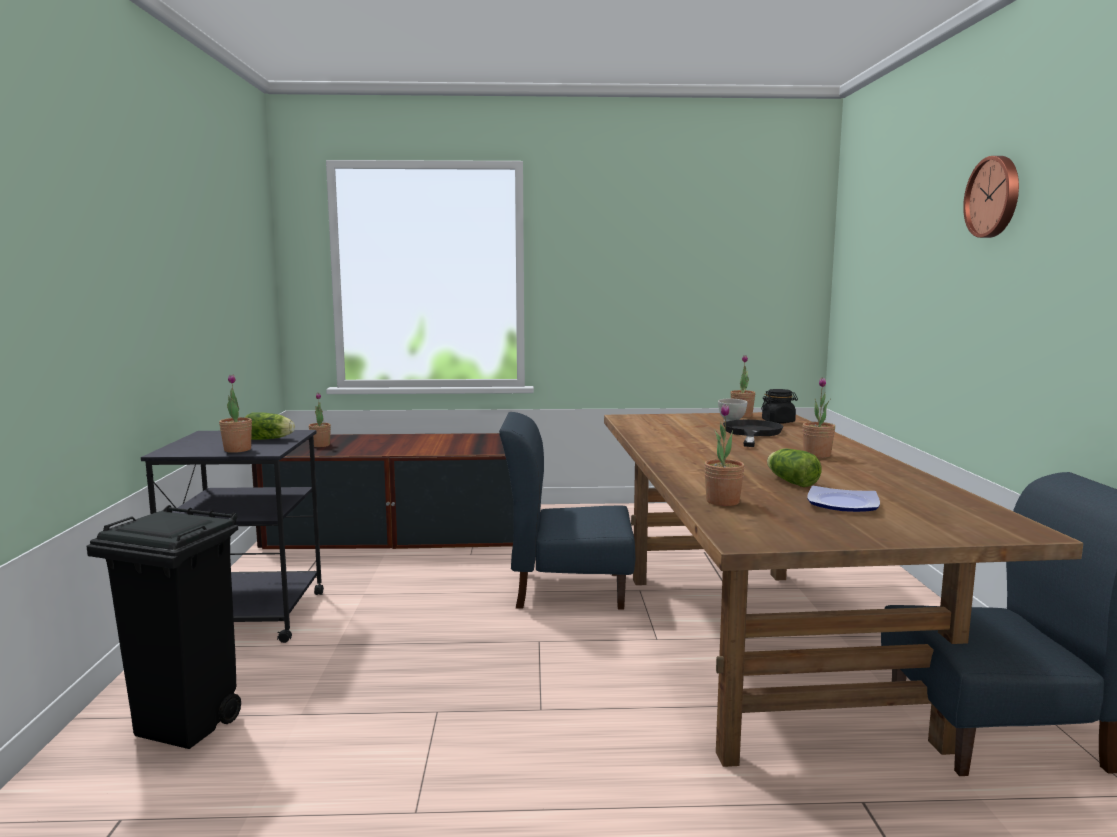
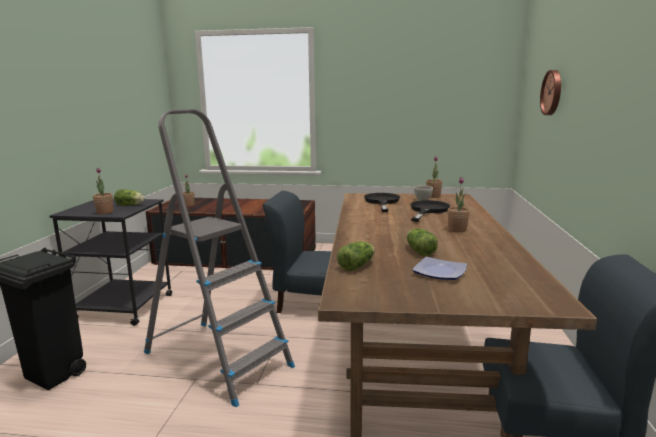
camera: 10 degrees right, 5 degrees up
(458, 680) = (218, 359): none -> grey step ladder
(673, 424) = (382, 202): none -> black frying pan
(722, 502) = (358, 265): potted plant -> lettuce
(778, 422) = (454, 202): black jar -> none
(994, 197) = (606, 45): wall clock -> wall clock (553, 92)

